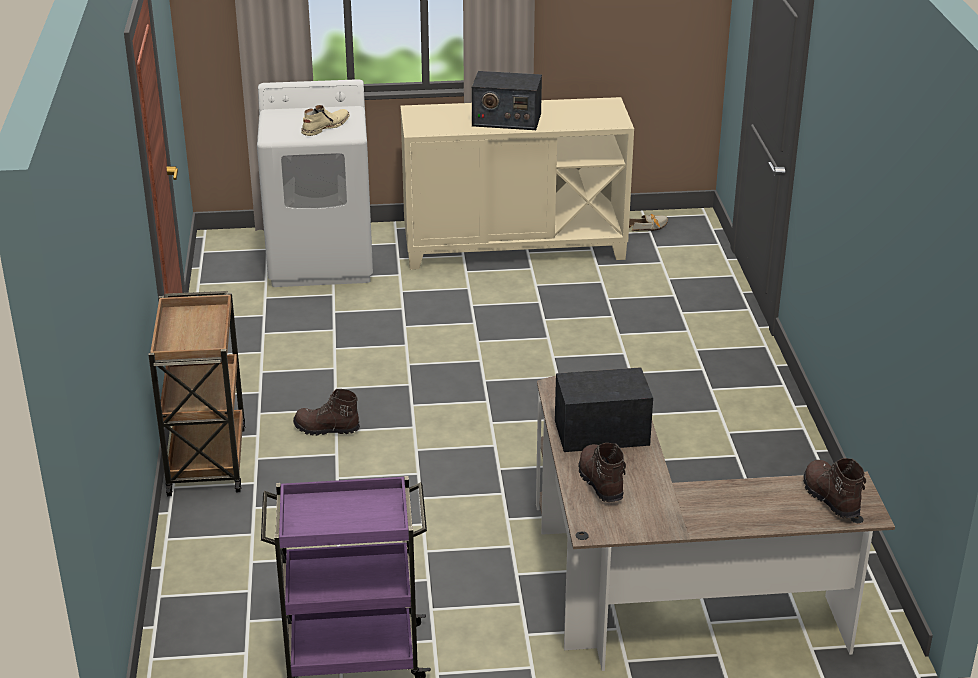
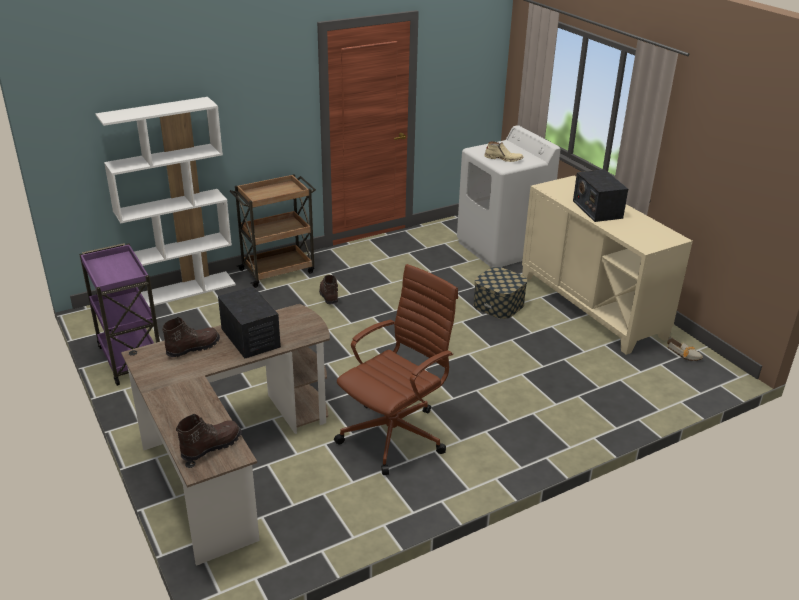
camera: 65 degrees right, 0 degrees up
(181, 569) = (183, 290): none -> white bookcase
(460, 304) = (498, 304): none -> storage box
(683, 451) = (395, 434): none -> brown office chair

